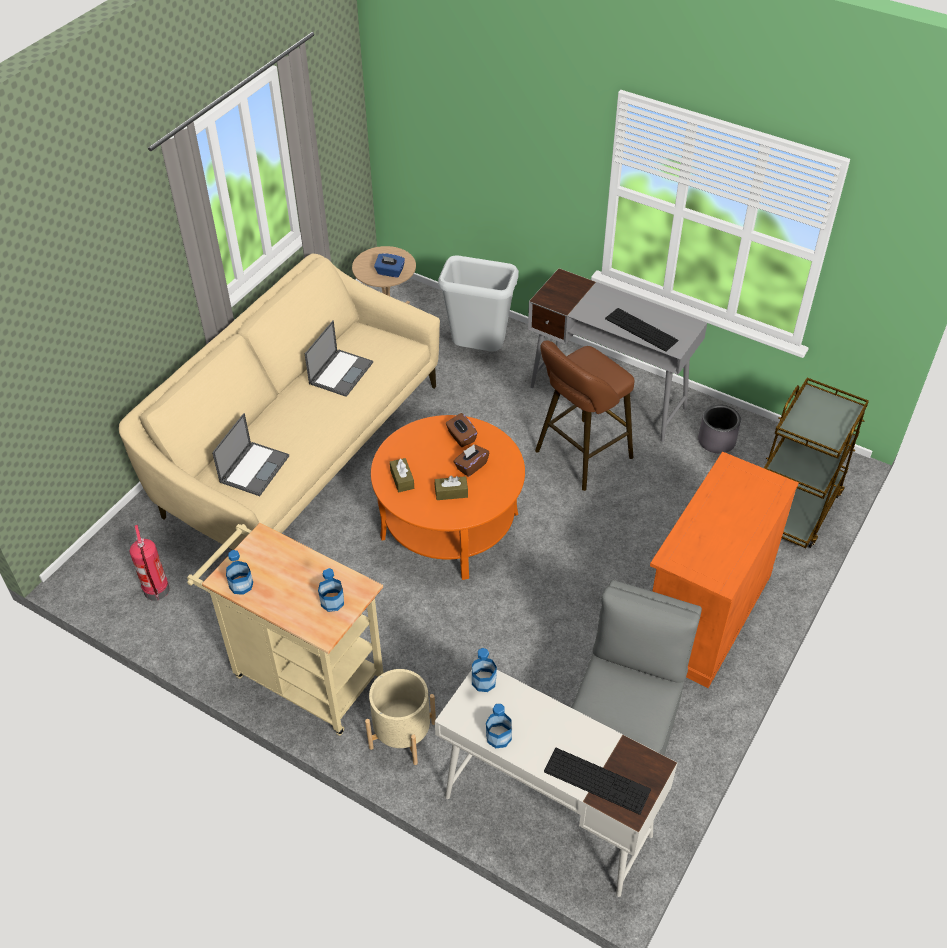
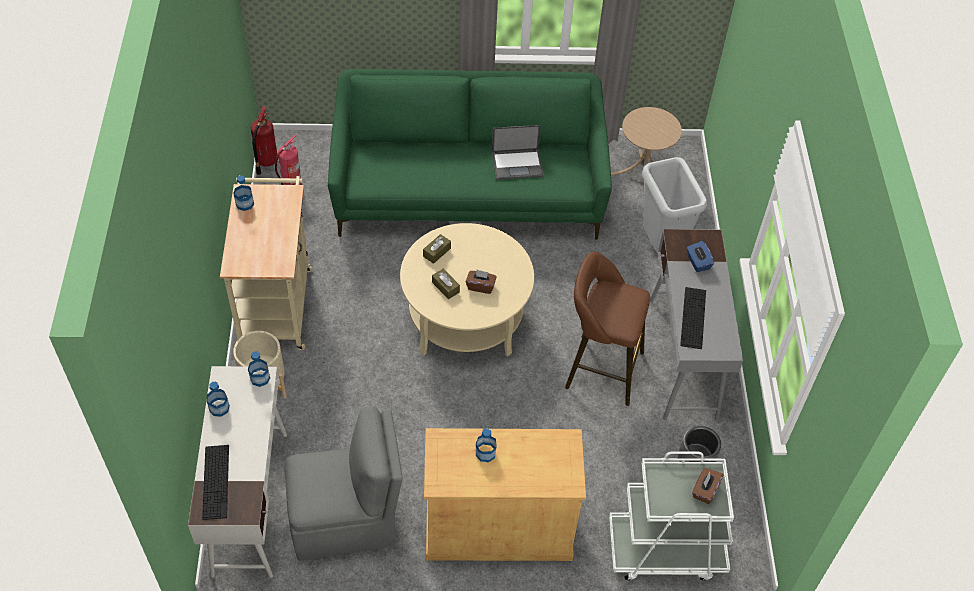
camera: 55 degrees right, 5 degrees up
(96, 597) = (266, 161): none -> fire extinguisher
(254, 468) = (389, 167): laptop -> none
(299, 450) = (468, 193): beige sofa -> green sofa
(332, 602) = (261, 257): bottle -> bottle (485, 453)
(390, 272) = (647, 135): blue tissue box -> blue tissue box (698, 262)
(449, 524) = (466, 318): orange coffee table -> beige coffee table
(461, 437) = (505, 266): brown tissue box -> brown tissue box (705, 490)
(705, 613) = (498, 528): orange cabinet -> beige cabinet
(794, 506) = (665, 549): brown cart -> white cart

